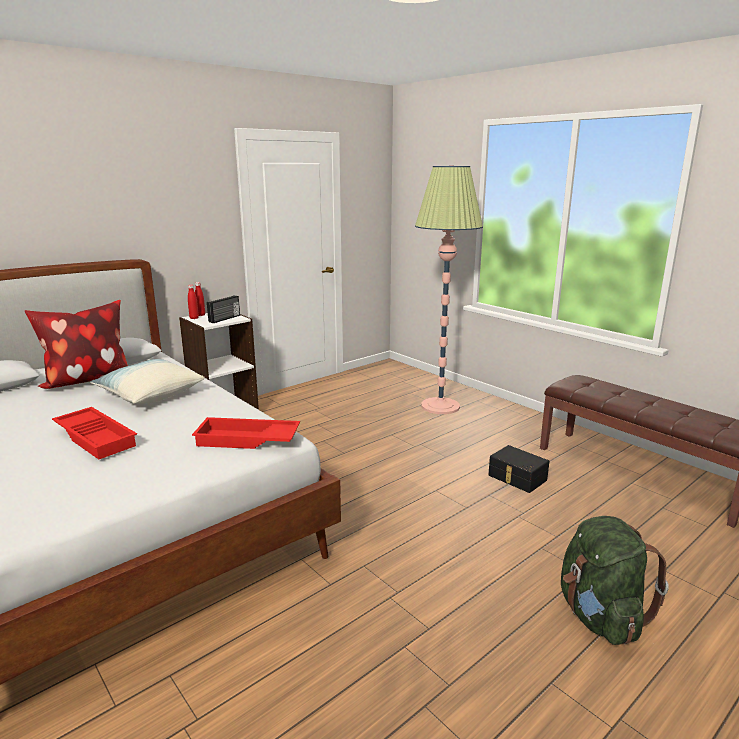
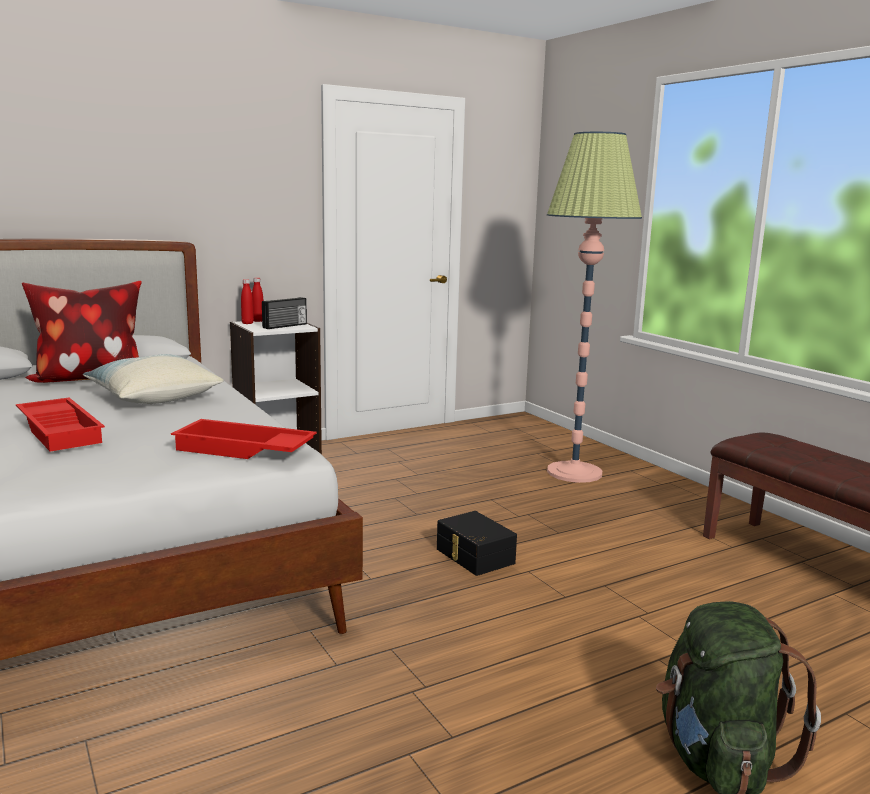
camera: 10 degrees right, 5 degrees down
(516, 478) = (654, 569): black storage box -> black storage box (473, 556)

